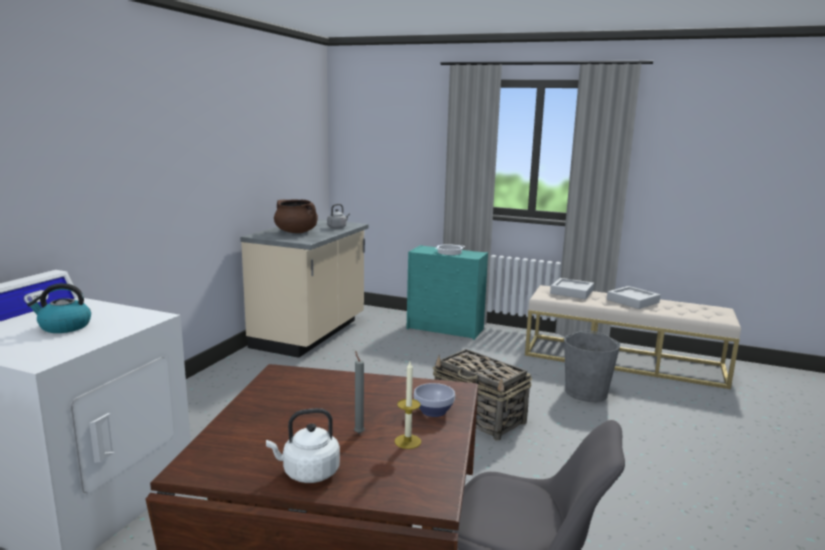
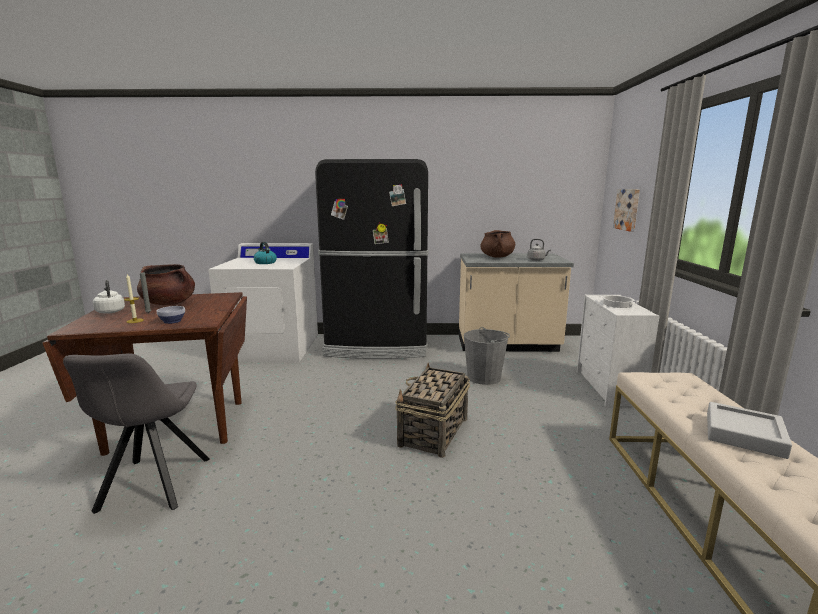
camera: 70 degrees right, 0 degrees up
(211, 401) = (377, 346): none -> black fridge
(299, 418) = (169, 303): none -> brown cooking pot
(385, 165) = (628, 209): none -> picture
(446, 329) = (608, 388): turquoise dresser -> white dresser
(571, 292) = (692, 389): grey tray -> none
(586, 392) = (559, 492): grey bucket -> grey bucket (484, 377)

